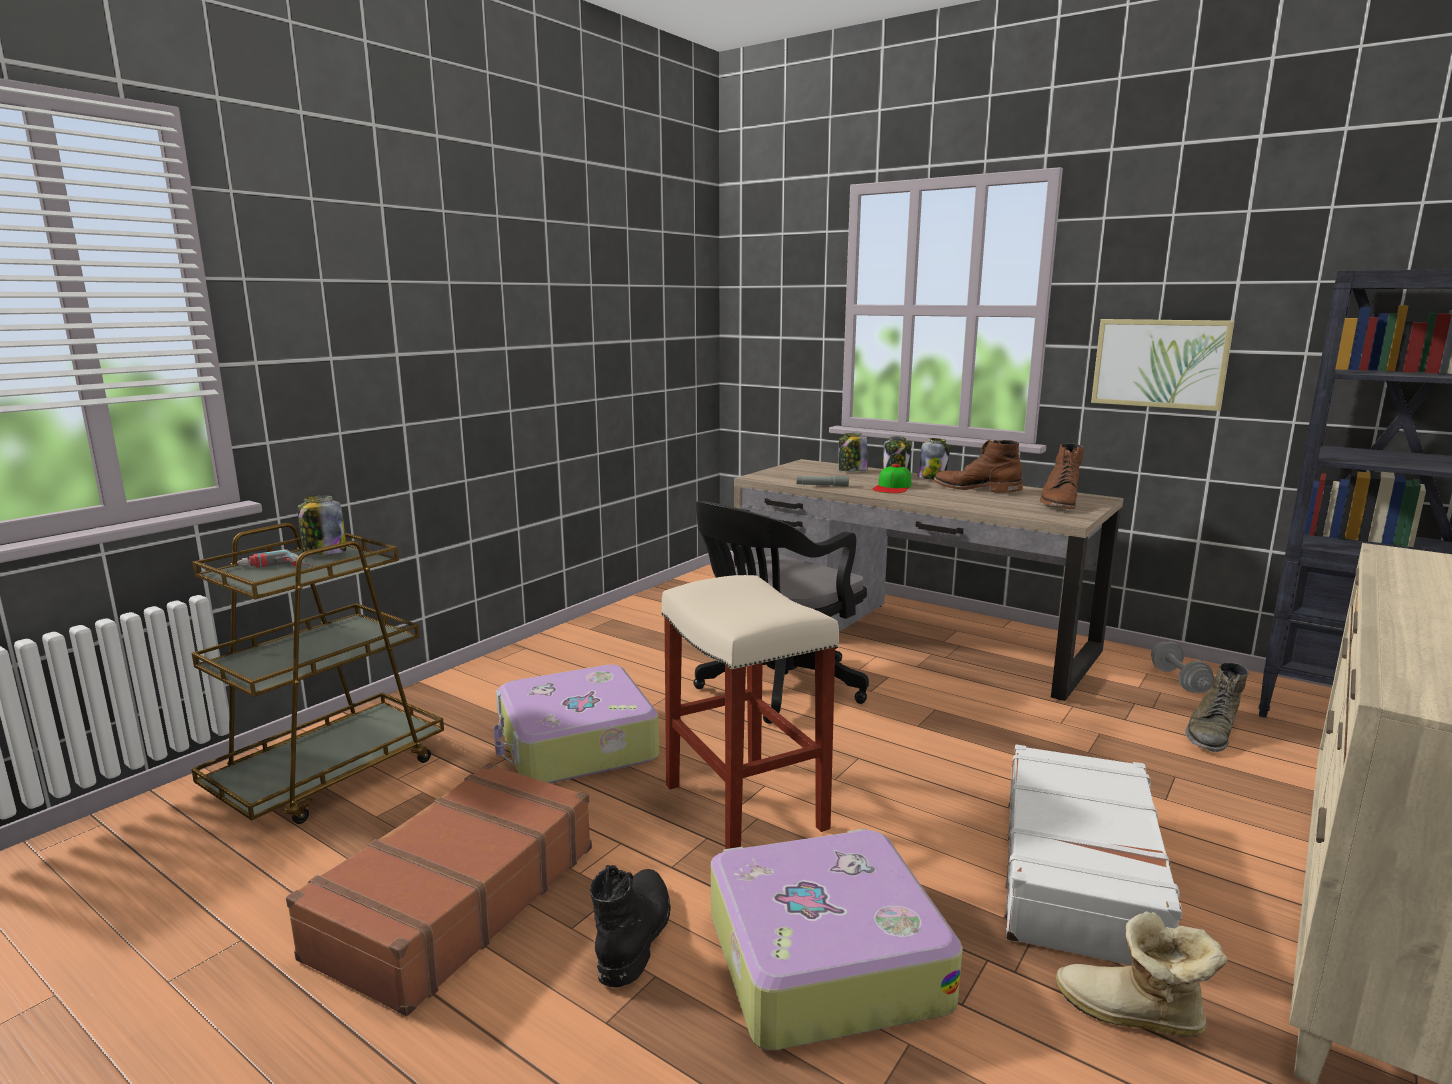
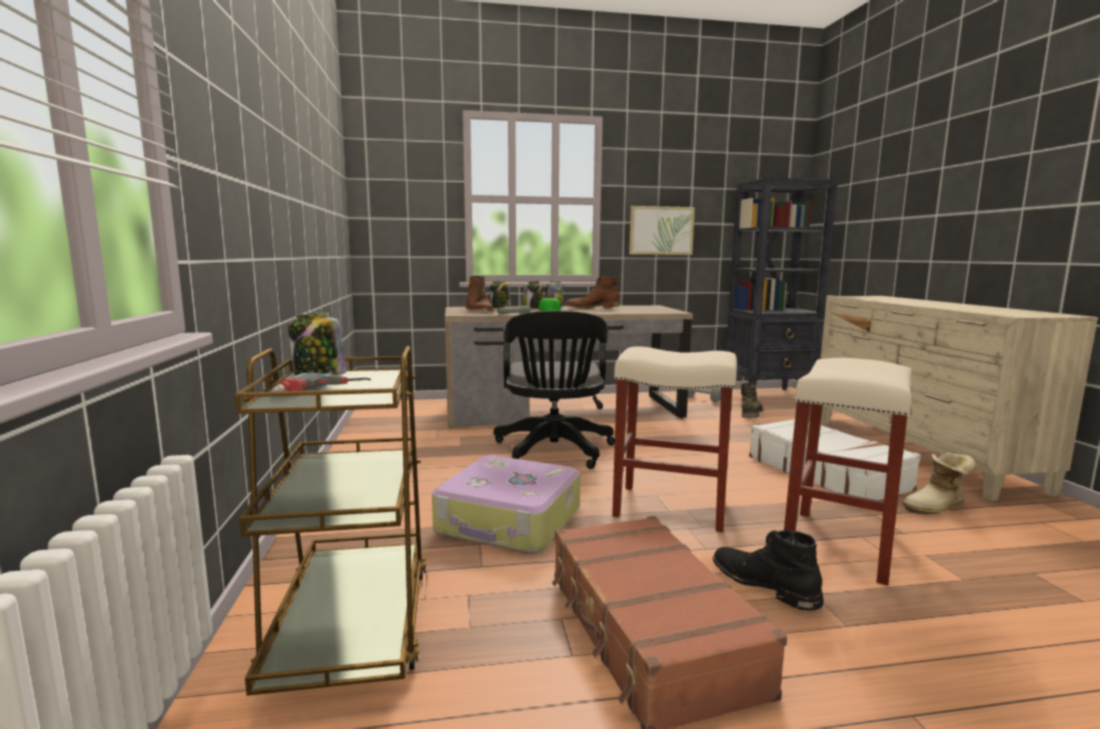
camera: 45 degrees left, 5 degrees down
(822, 958) = (840, 546): suitcase -> beige stool
(1059, 502) = (645, 308): brown boot -> brown boot (478, 311)
(1211, 732) = (751, 413): green boot -> green boot turned 150 degrees counterclockwise

